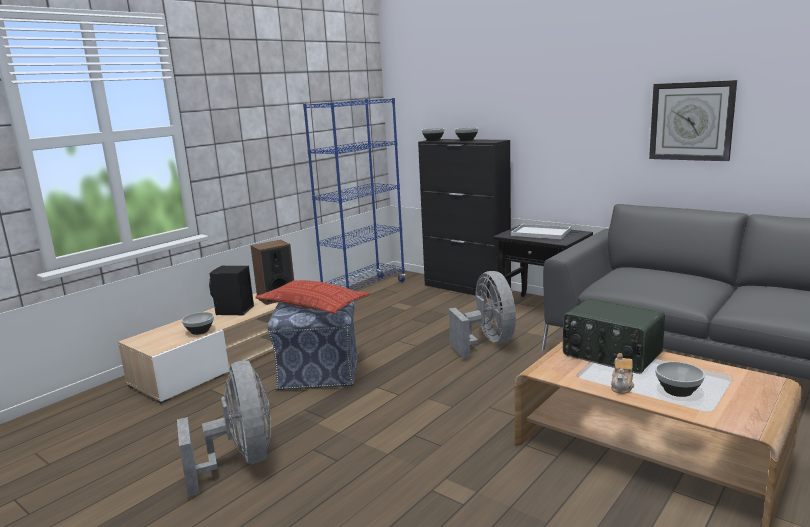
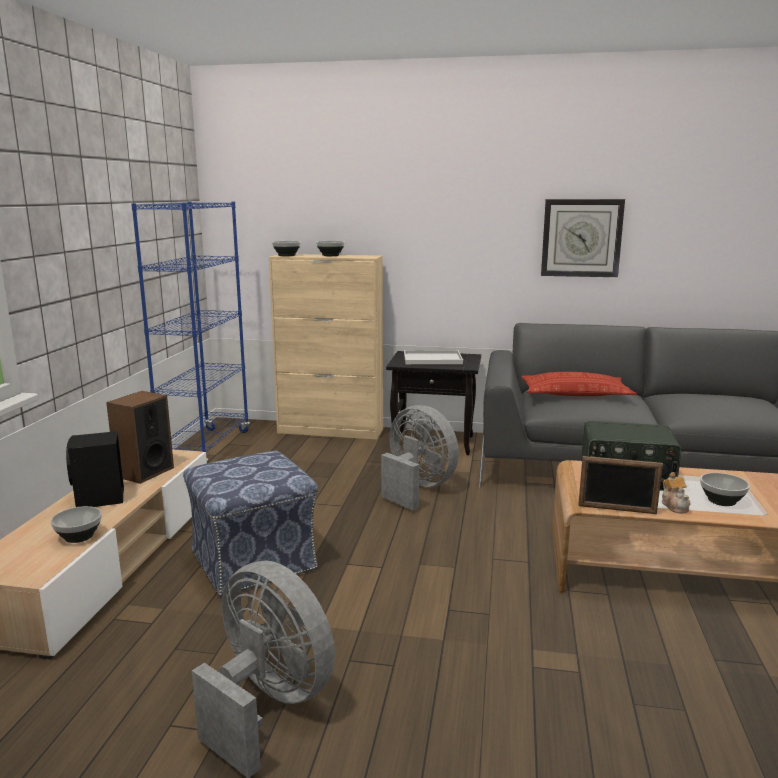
camera: 30 degrees left, 0 degrees up
(313, 304) = (251, 471): pillow -> pillow (575, 394)
(467, 288) = (331, 431): black cabinet -> beige cabinet
(561, 379) = (617, 509): none -> picture frame

